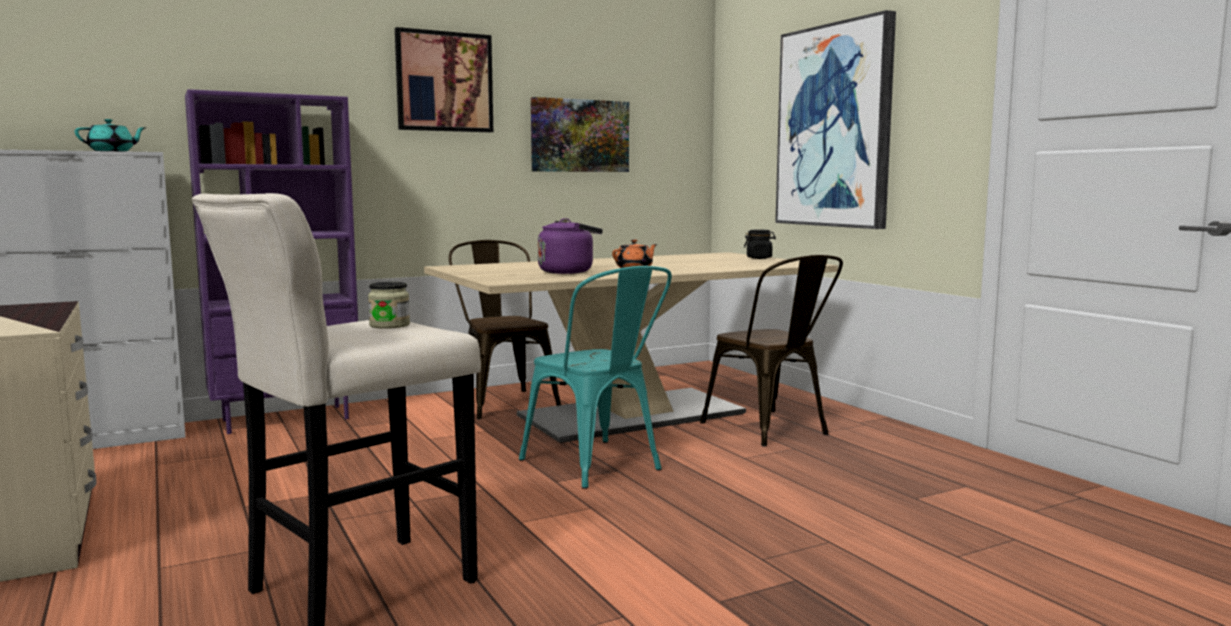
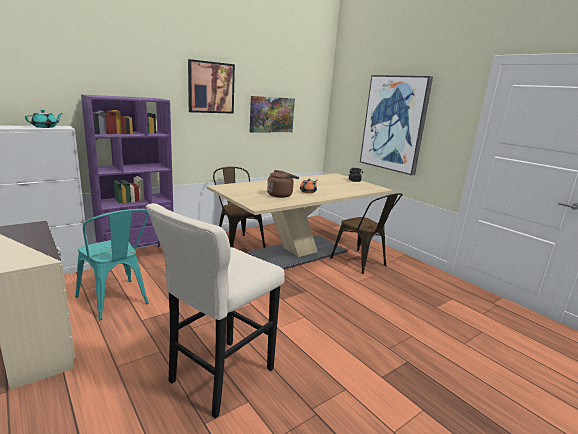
camera: 10 degrees left, 10 degrees up
(389, 325) = (239, 260): jar -> none
(569, 272) = (281, 195): purple kettle -> brown kettle
(598, 467) = (297, 288): turquoise chair -> turquoise chair (116, 301)

